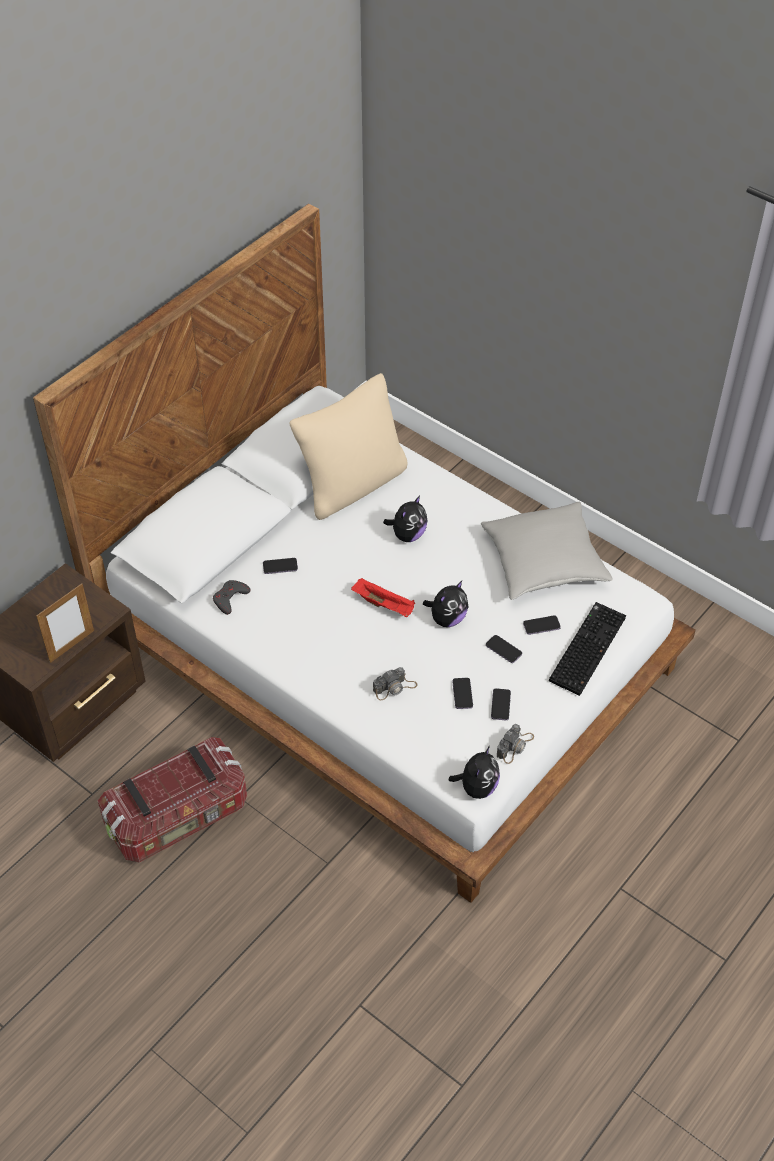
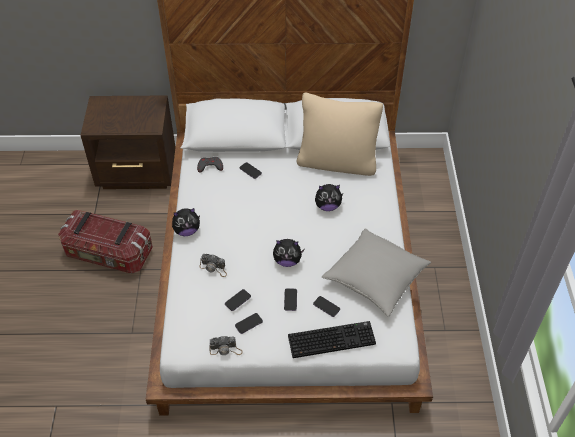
camera: 50 degrees right, 0 degrees up
(72, 646) = (119, 130): picture frame -> none
(384, 605) = (267, 227): red tray -> none
(477, 787) = (182, 350): plush toy -> plush toy (187, 230)

